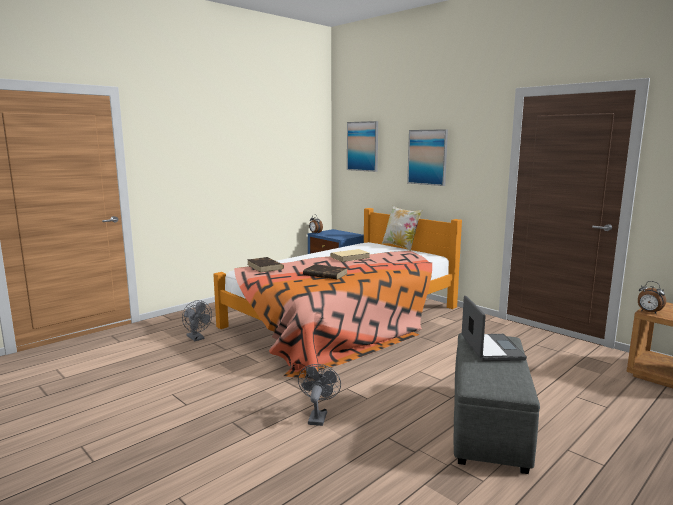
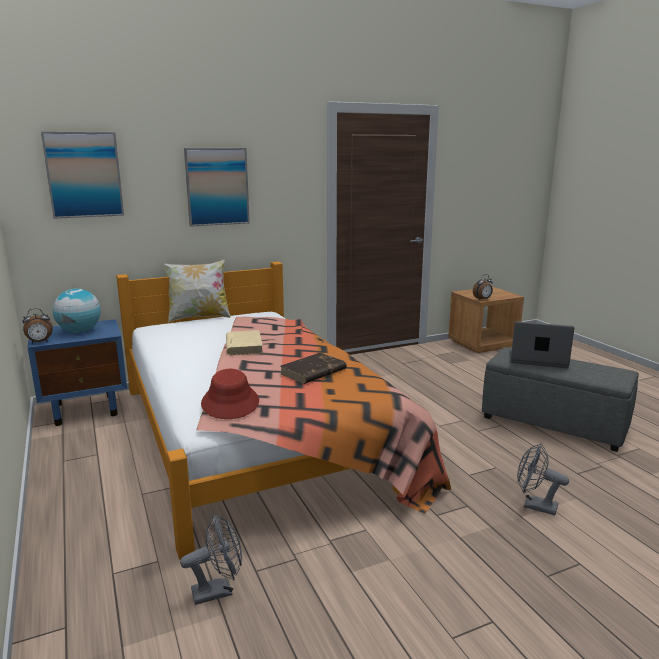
camera: 70 degrees left, 5 degrees up
(265, 267) = (230, 403): brown book -> red hat
(338, 234) = (80, 331): none -> globe

